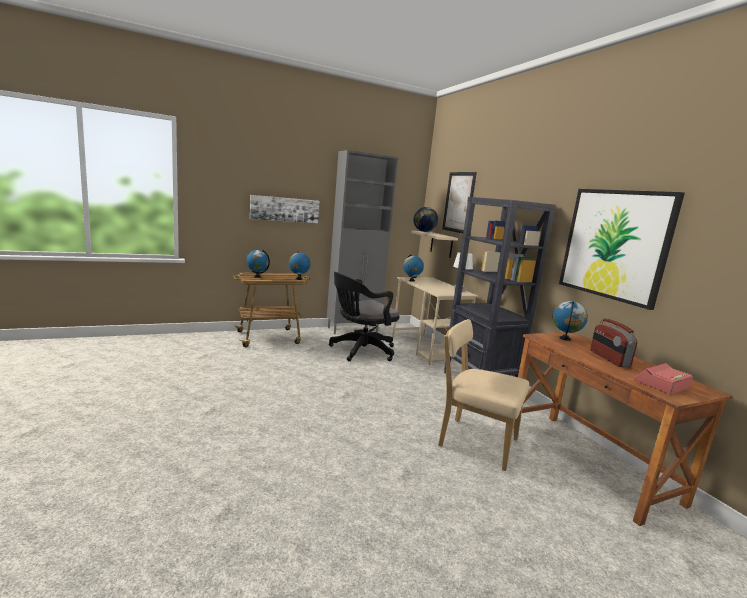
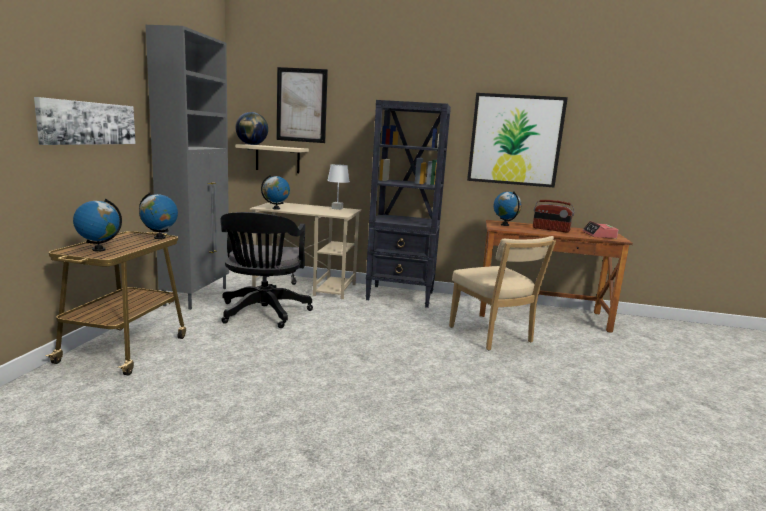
camera: 55 degrees left, 0 degrees up
(474, 441) = (493, 336): beige chair -> beige chair turned 90 degrees counterclockwise

